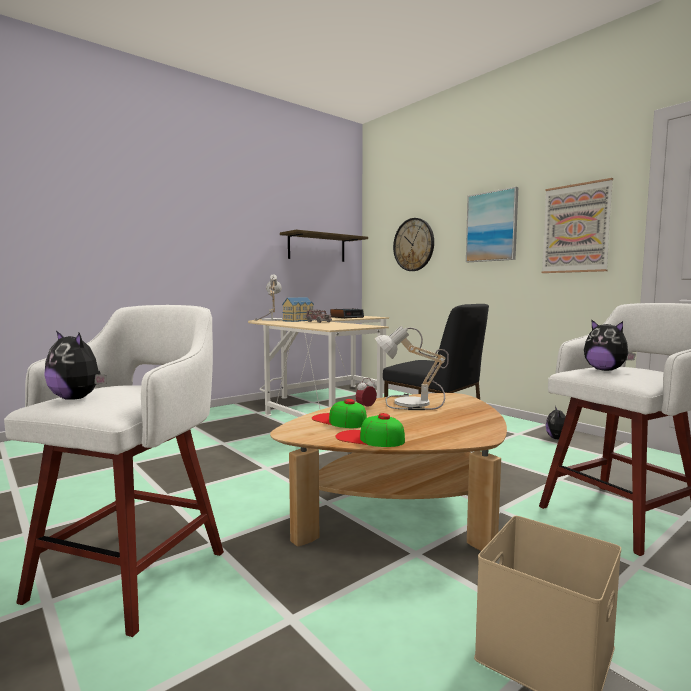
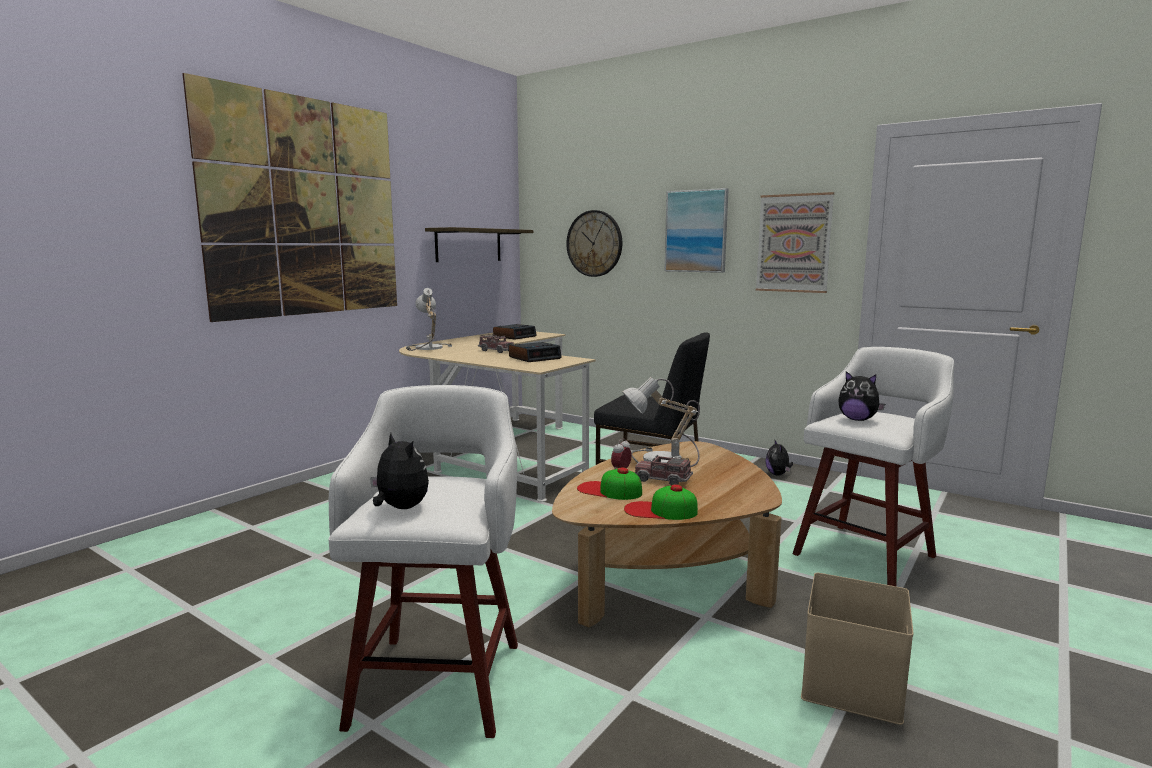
camera: 15 degrees left, 5 degrees up
(77, 398) = (400, 508): plush toy -> plush toy turned 150 degrees counterclockwise
(181, 211) = (305, 207): none -> picture
(299, 320) = (467, 348): toy house -> none
(340, 324) = (535, 358): none -> alarm clock
(397, 416) = (662, 480): none -> toy truck

